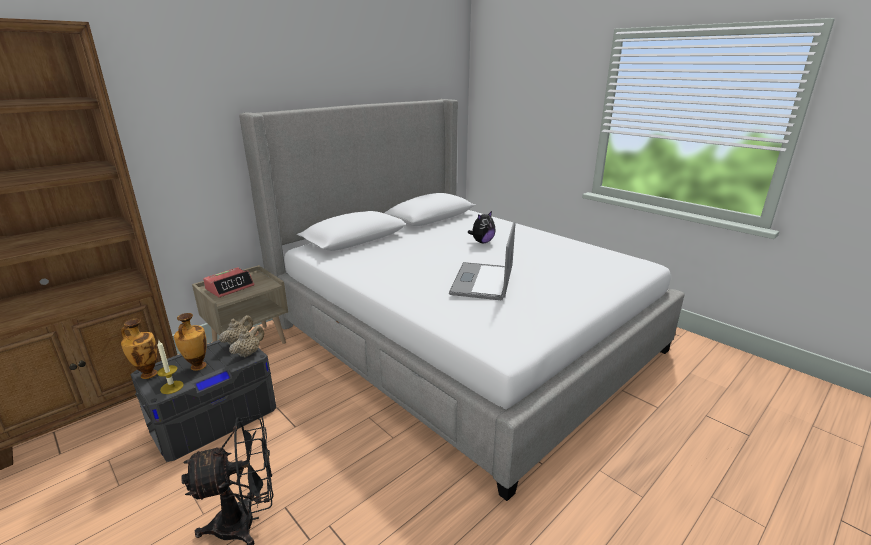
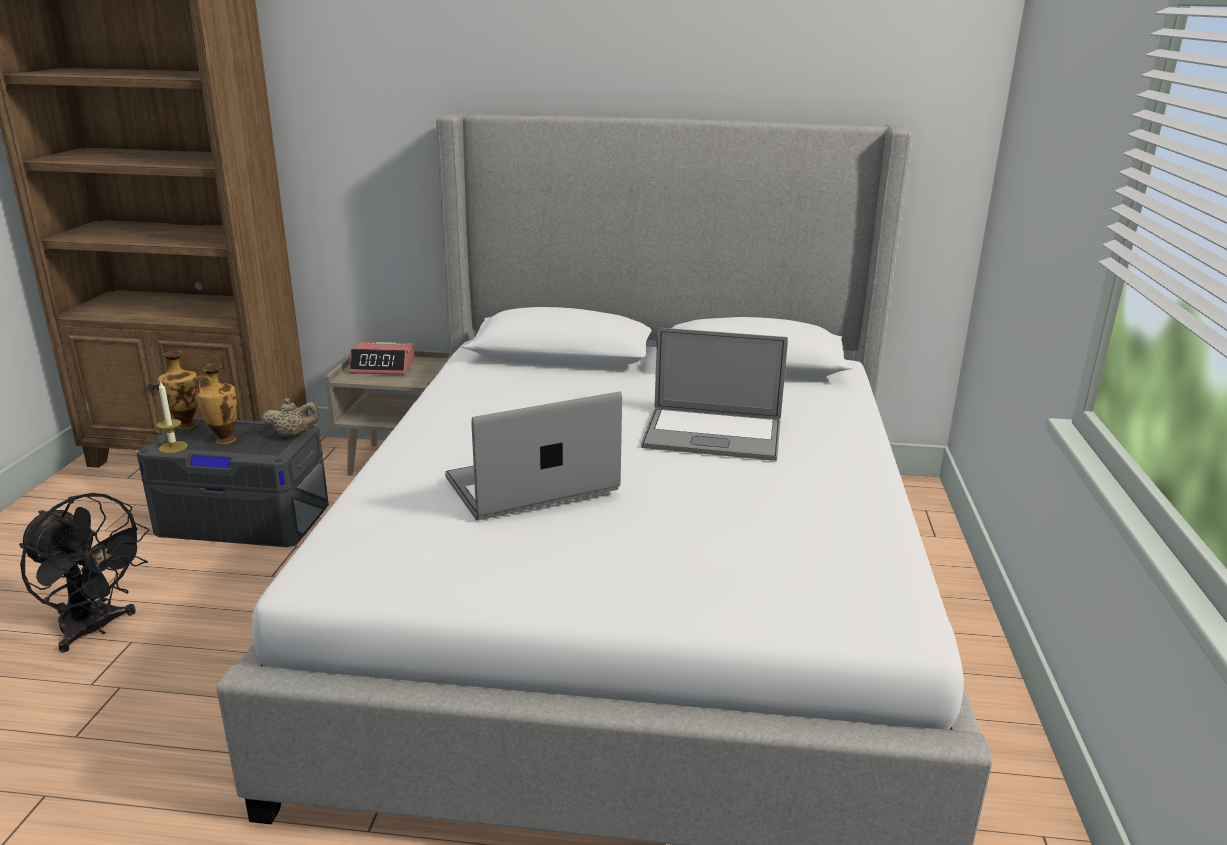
camera: 50 degrees right, 0 degrees up
(249, 353) = (275, 450): beige teapot -> none
(482, 242) = (712, 435): plush toy -> laptop

